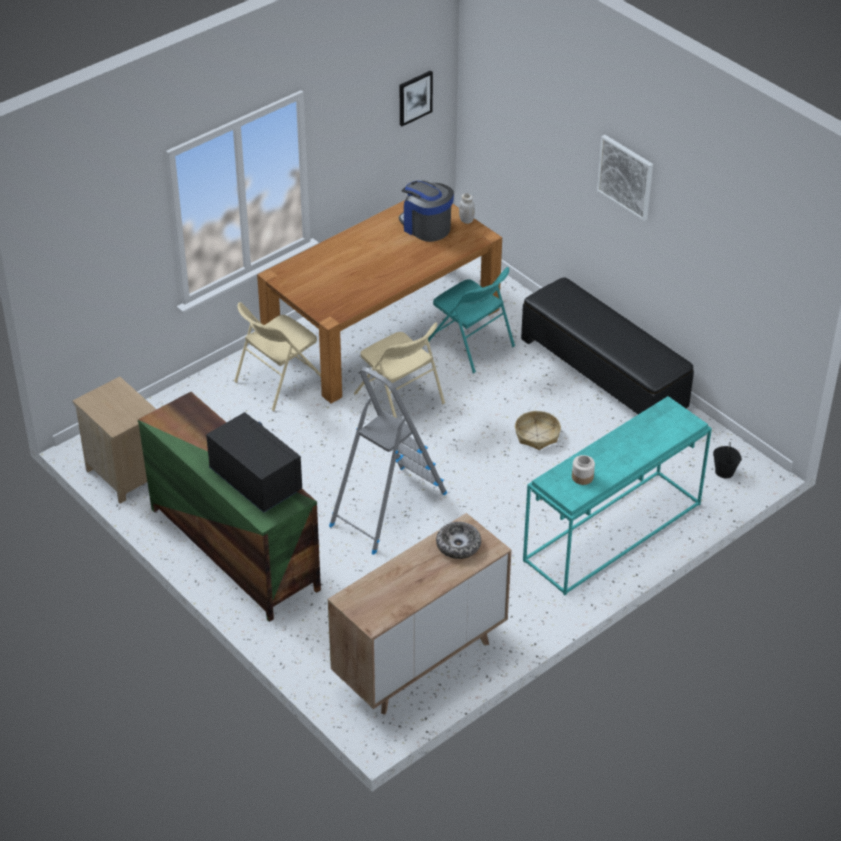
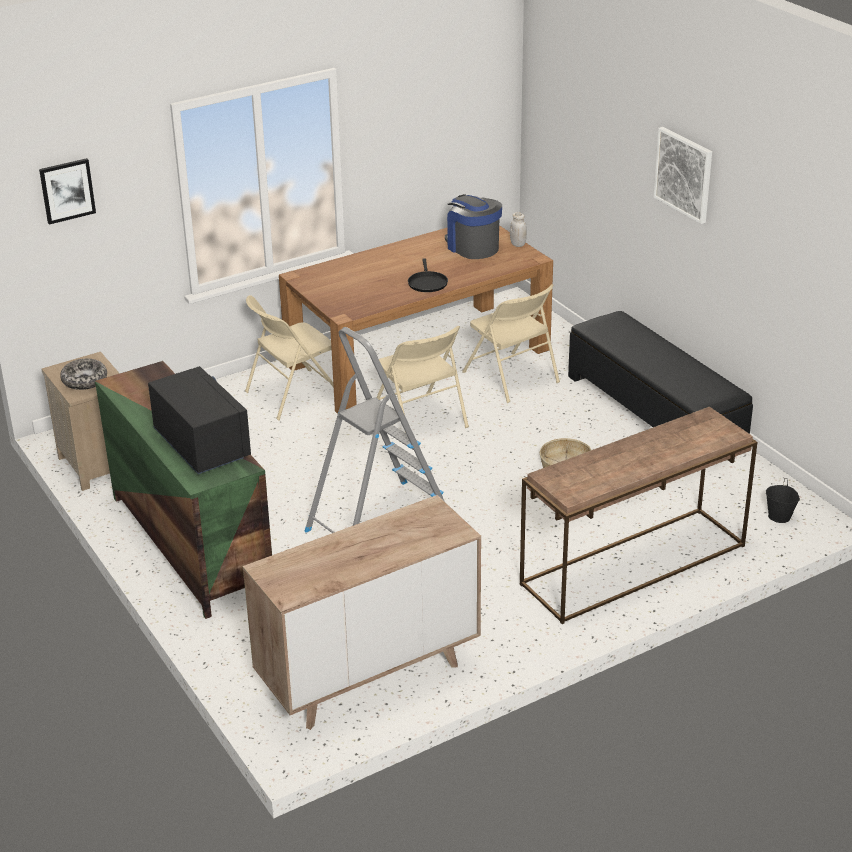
camera: 10 degrees right, 10 degrees down
(395, 274) = (427, 283): none -> black frying pan
(415, 97) = (470, 108): picture -> picture (67, 190)
(458, 545) = (417, 526): bowl -> bowl (84, 380)
(470, 344) = (510, 377): turquoise chair -> beige chair
(582, 477) = (589, 475): jar -> none
(613, 533) = (633, 566): turquoise console table -> brown console table

